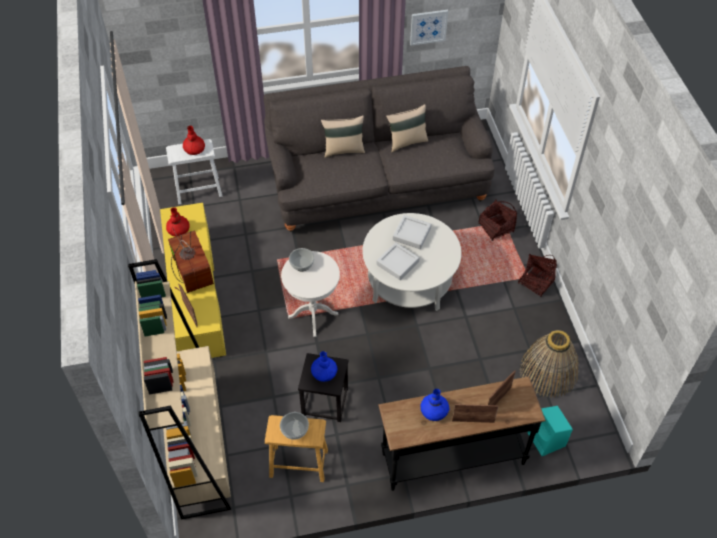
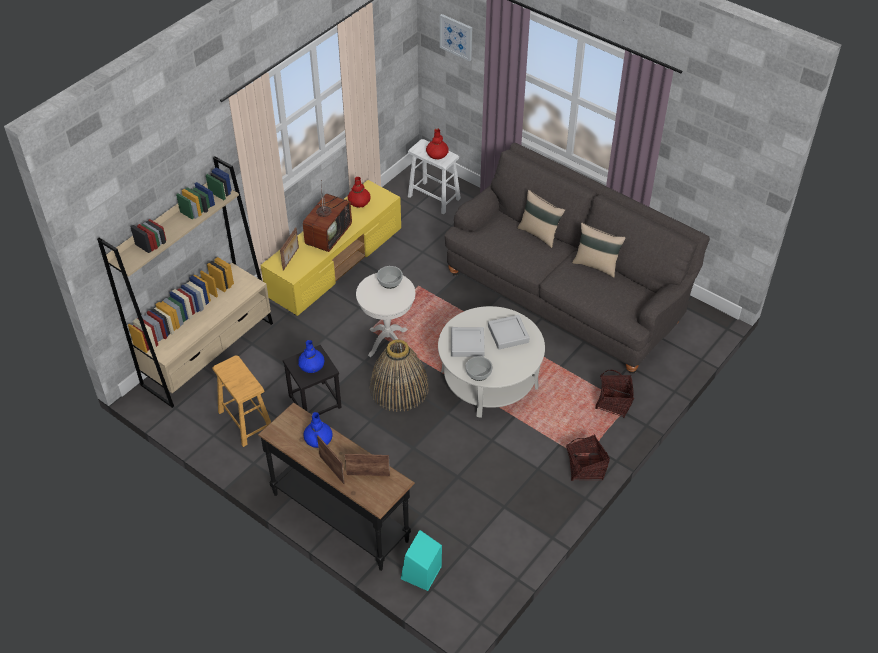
camera: 50 degrees right, 5 degrees down
(294, 429) = (237, 376): bowl -> bowl (478, 372)
(428, 26) = (689, 172): picture -> picture (456, 37)
(548, 372) = (493, 533): basket -> basket (399, 388)

